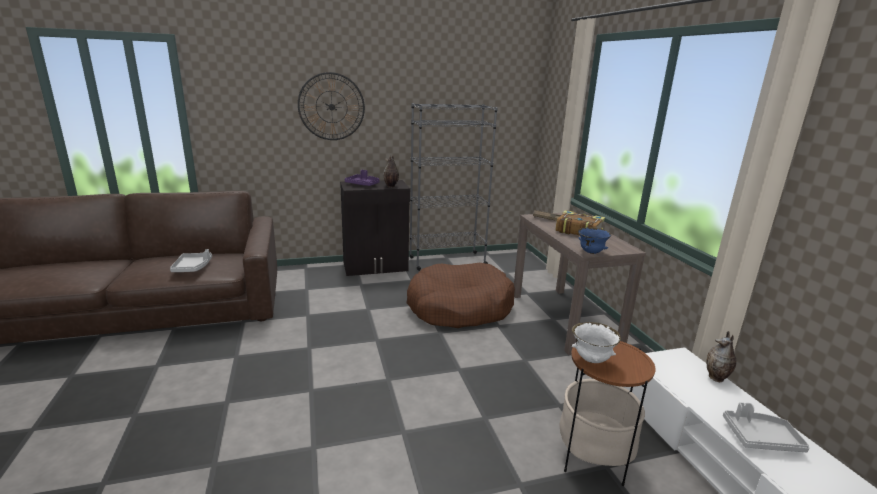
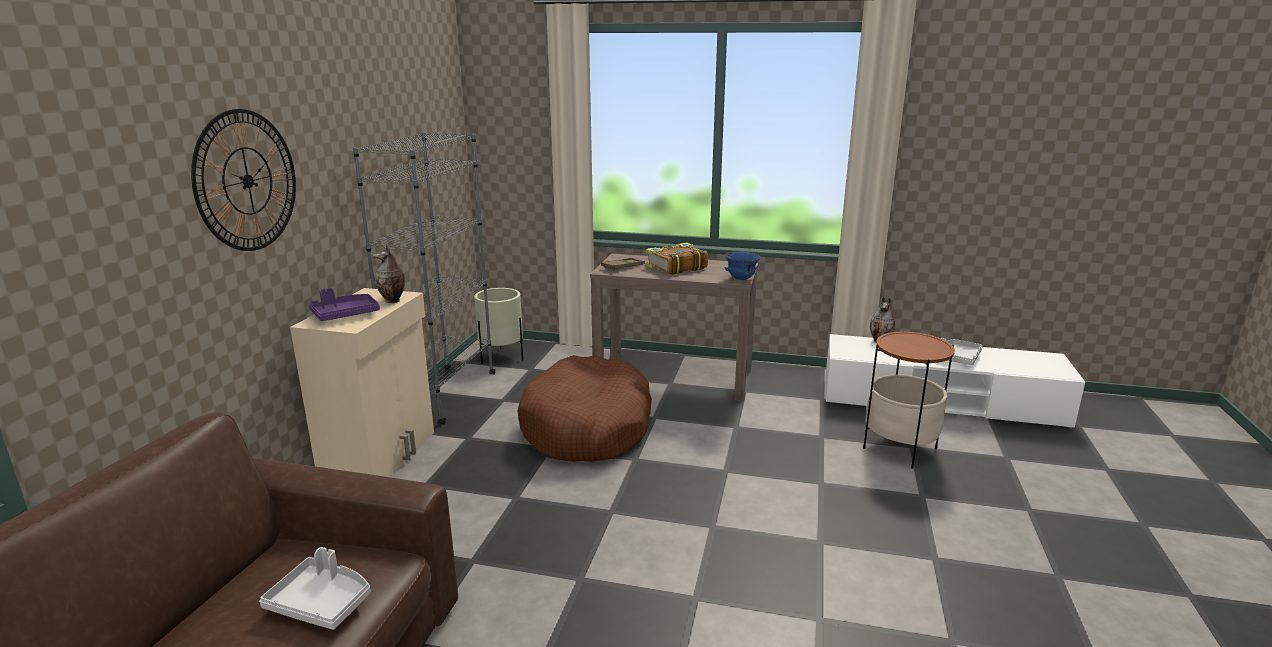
camera: 60 degrees left, 0 degrees up
(376, 267) = (381, 455): black cabinet -> beige cabinet
(508, 261) = (502, 357): none -> beige planter
(591, 360) = (915, 352): white bowl -> none

